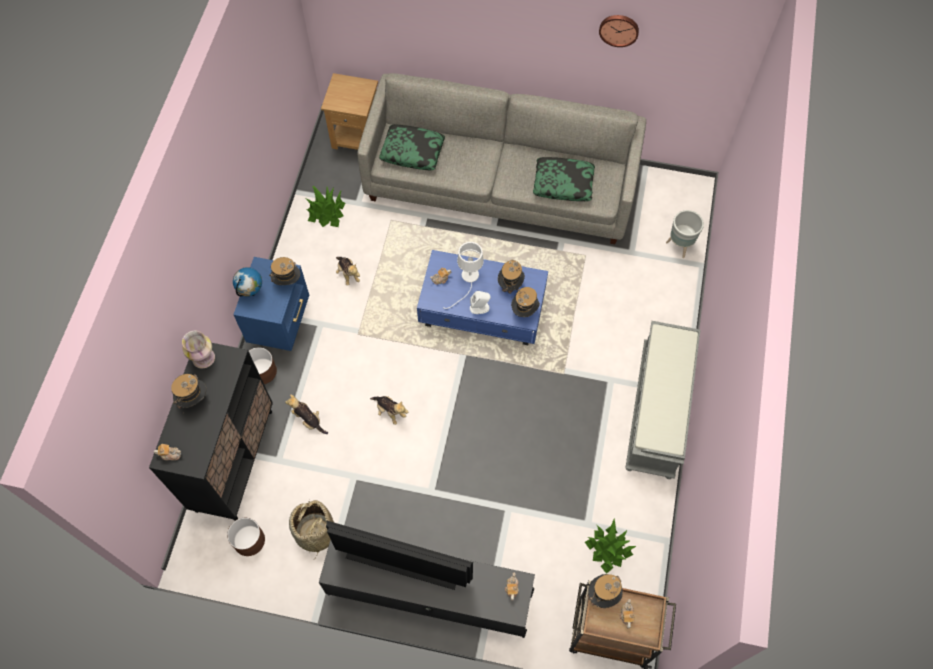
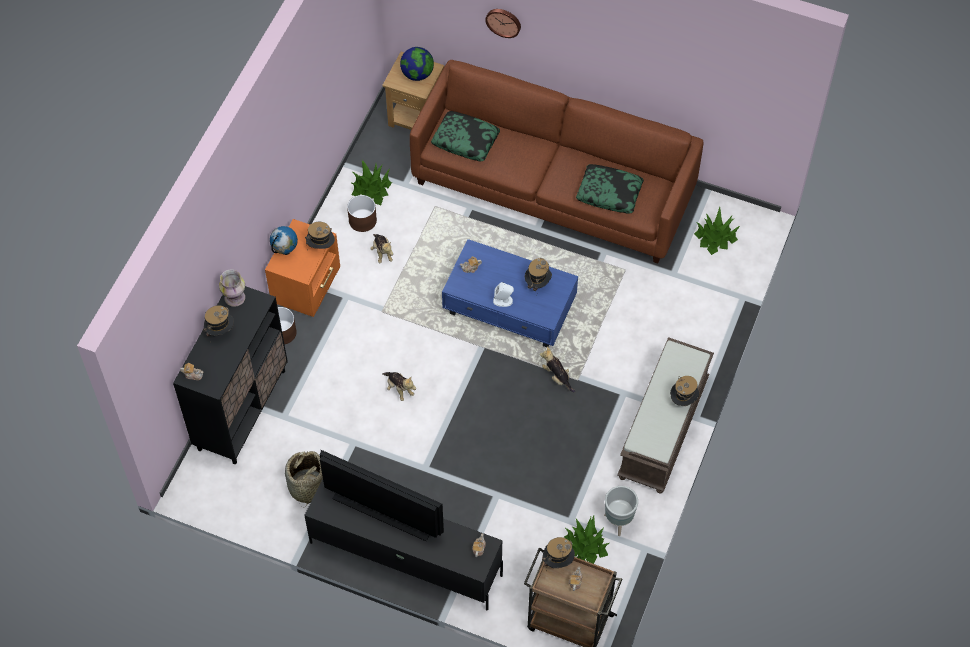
camera: 10 degrees right, 5 degrees down
(249, 540) = (244, 483): brown planter -> brown planter (363, 220)
(280, 320) = (308, 287): blue nightstand -> orange nightstand
(308, 420) = (319, 384): plush toy -> plush toy (557, 377)
(353, 93) = (417, 74): none -> globe
(468, 280) = (497, 273): white table lamp -> none
(500, 184) = (553, 186): grey sofa -> brown sofa
(524, 311) = (546, 310): hat -> hat (683, 400)
(619, 29) = (673, 52): wall clock -> wall clock (504, 21)
(658, 411) = (663, 430): grey bench -> brown bench
(662, 210) = (715, 237): none -> potted plant
(679, 246) = (723, 275): grey planter -> grey planter (618, 522)

